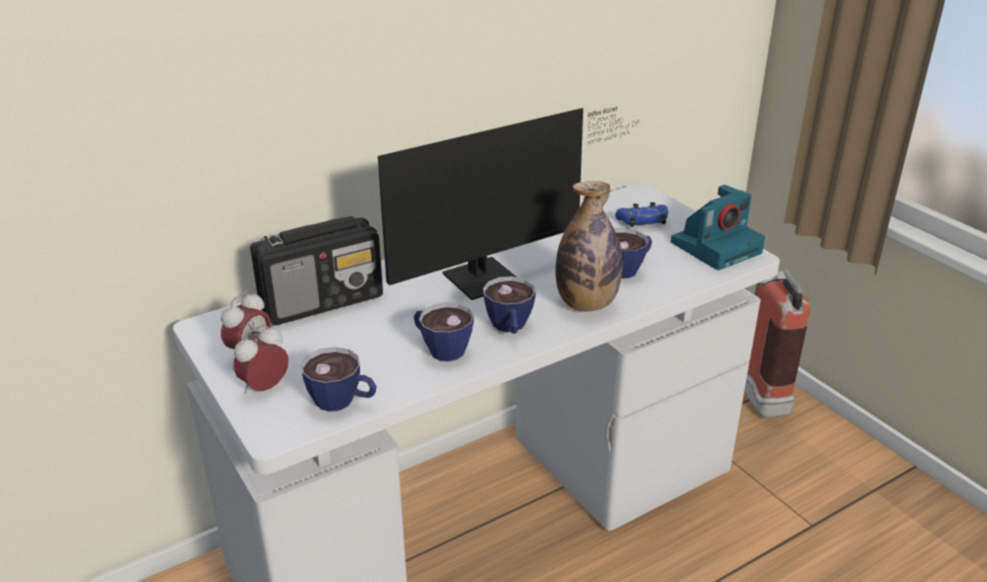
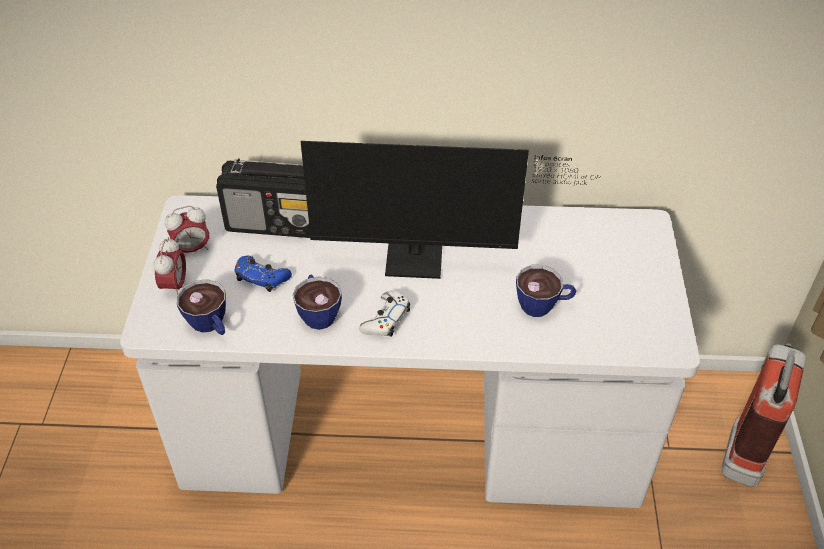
camera: 35 degrees right, 15 degrees up
(265, 388) = (175, 286): alarm clock -> alarm clock turned 105 degrees clockwise
(510, 328) = (386, 319): cup -> white game controller
(586, 304) = (469, 326): bottle -> none
(642, 221) = (615, 258): blue game controller -> blue game controller (262, 277)
(716, 246) = (652, 321): camera -> none

